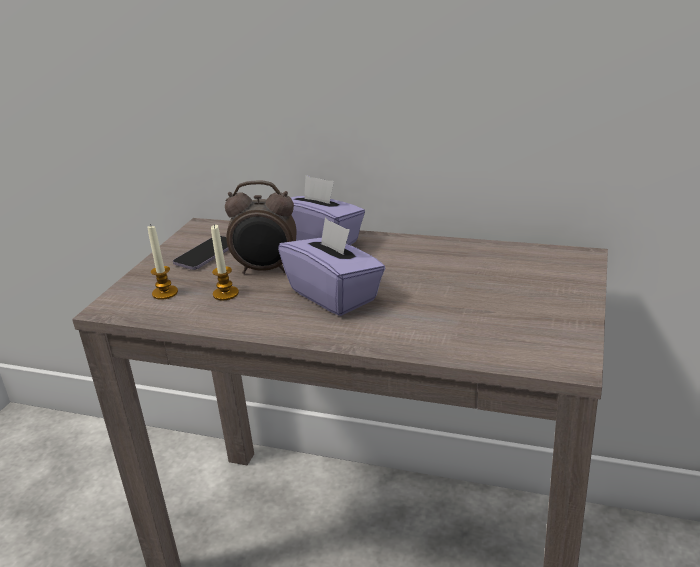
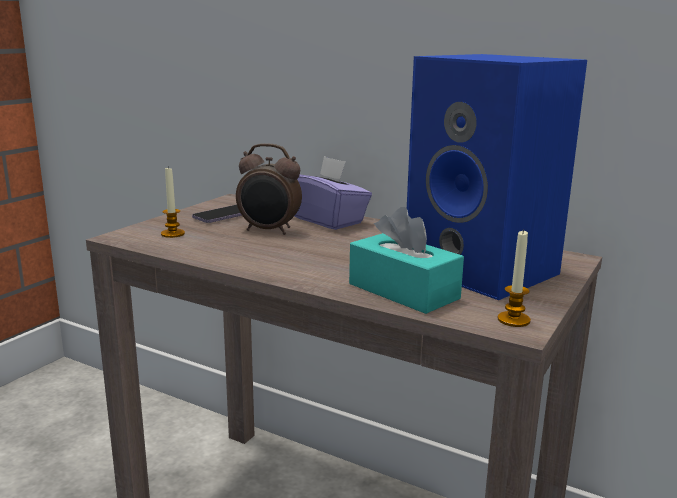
camera: 10 degrees right, 10 degrees down
(225, 294) = (223, 241): candle -> candle (513, 320)
(334, 295) = (319, 253): purple tissue box -> none
(443, 334) = (403, 291): none -> turquoise tissue box
(508, 289) = (485, 270): none -> blue speaker

